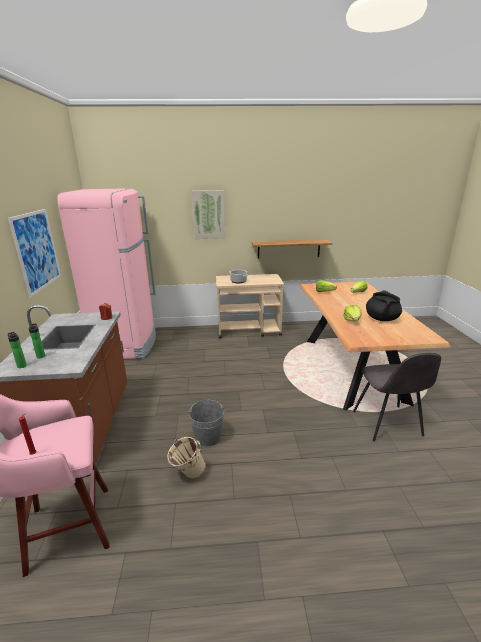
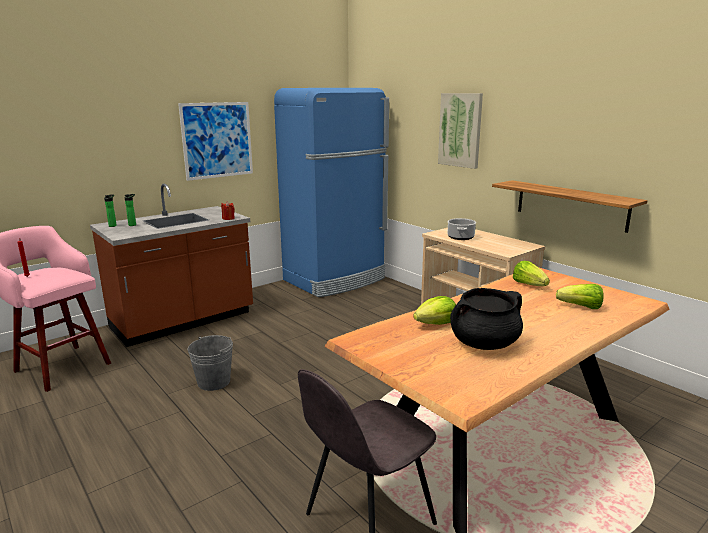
camera: 55 degrees right, 5 degrees down
(127, 343) = (335, 280): pink fridge -> blue fridge
(187, 474) = (149, 392): beige bucket -> none

